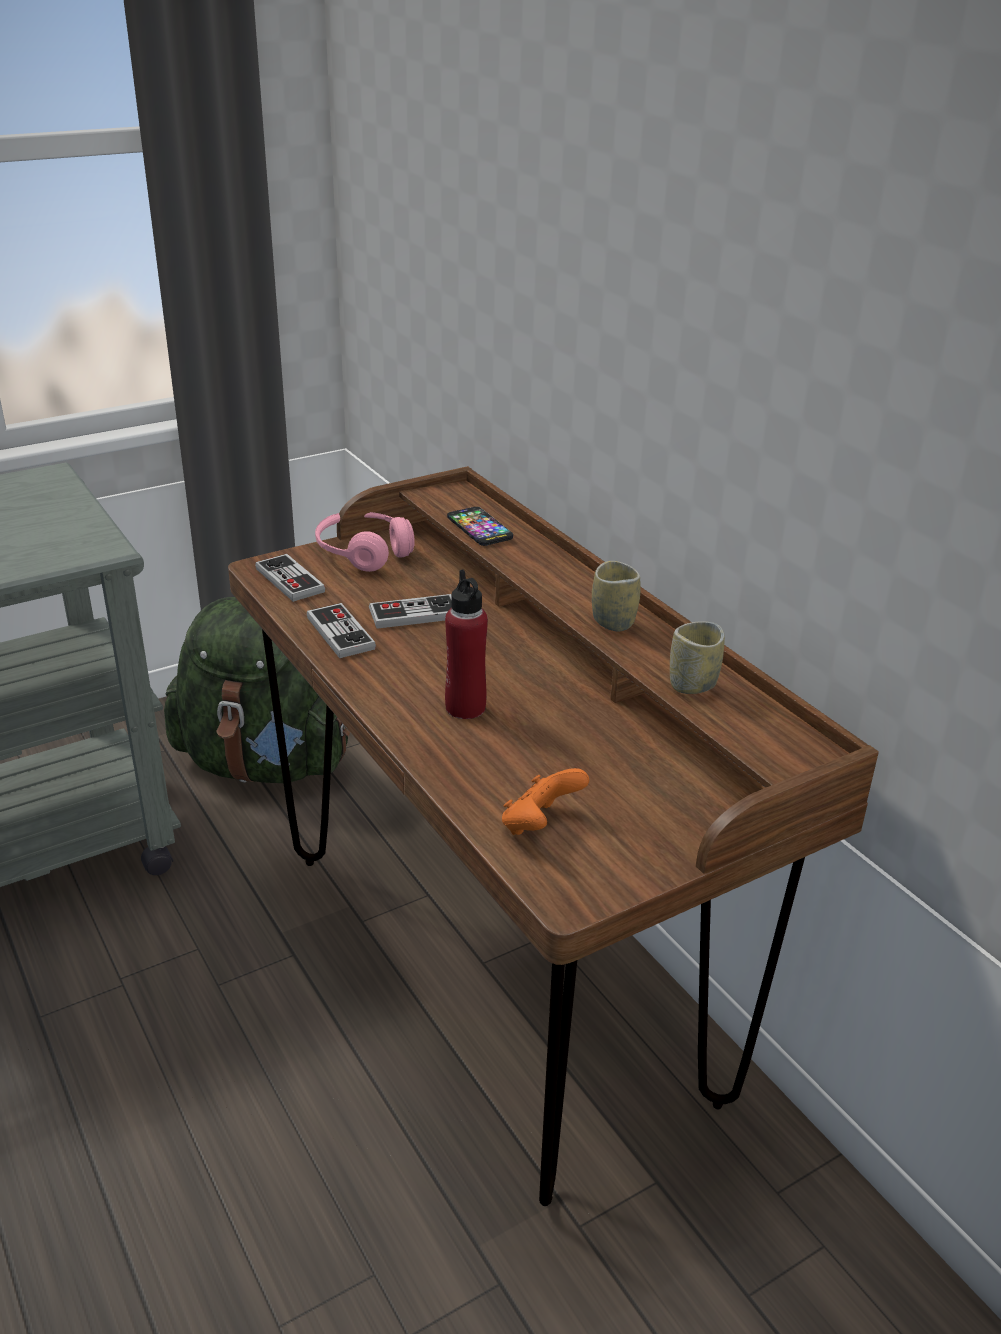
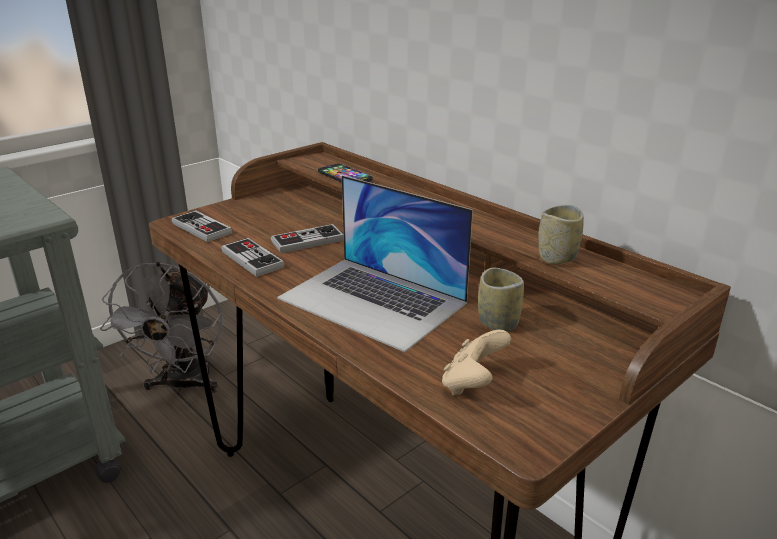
camera: 10 degrees left, 5 degrees down
(264, 763) = (183, 385): green backpack -> grey fan
(364, 552) = (255, 206): pink headphones -> none
(465, 707) = (372, 300): red bottle -> laptop
(540, 825) = (473, 384): orange game controller -> beige game controller
(613, 621) = (473, 223): cup -> cup (498, 323)

